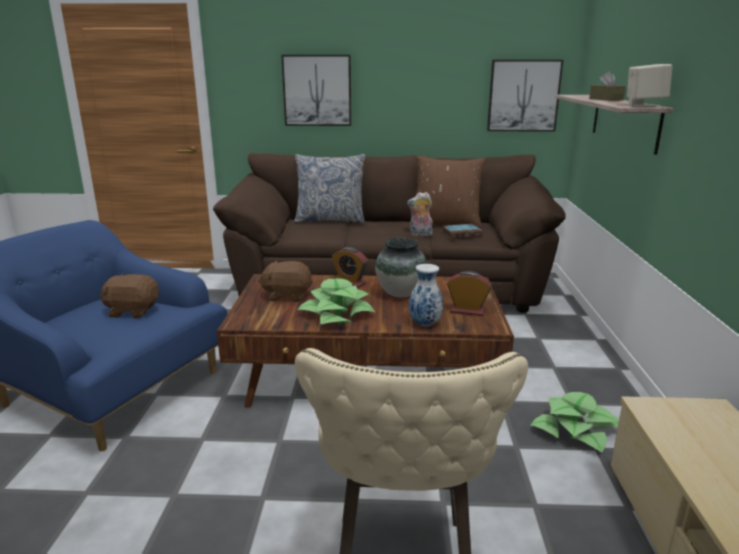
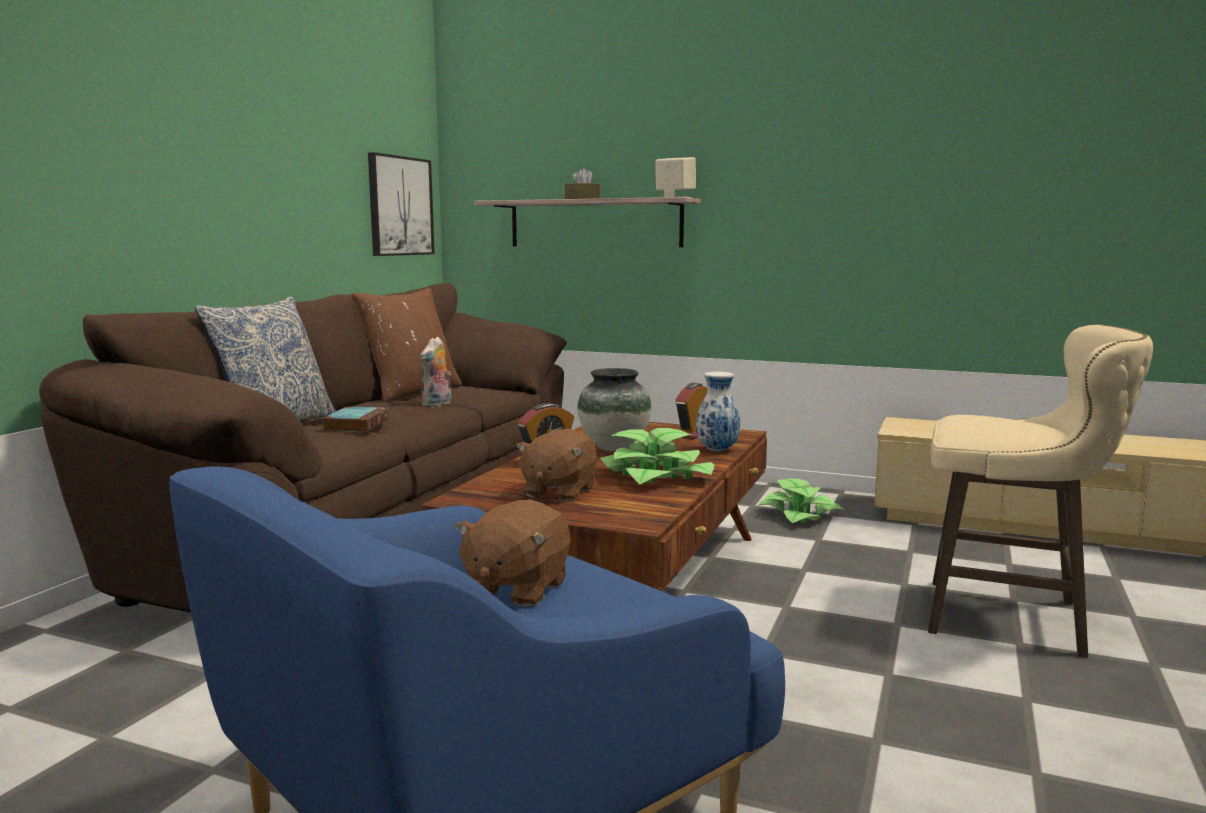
camera: 70 degrees left, 10 degrees down
(317, 90) = (150, 183): picture -> none
(462, 234) = (474, 393): book -> book (357, 424)

